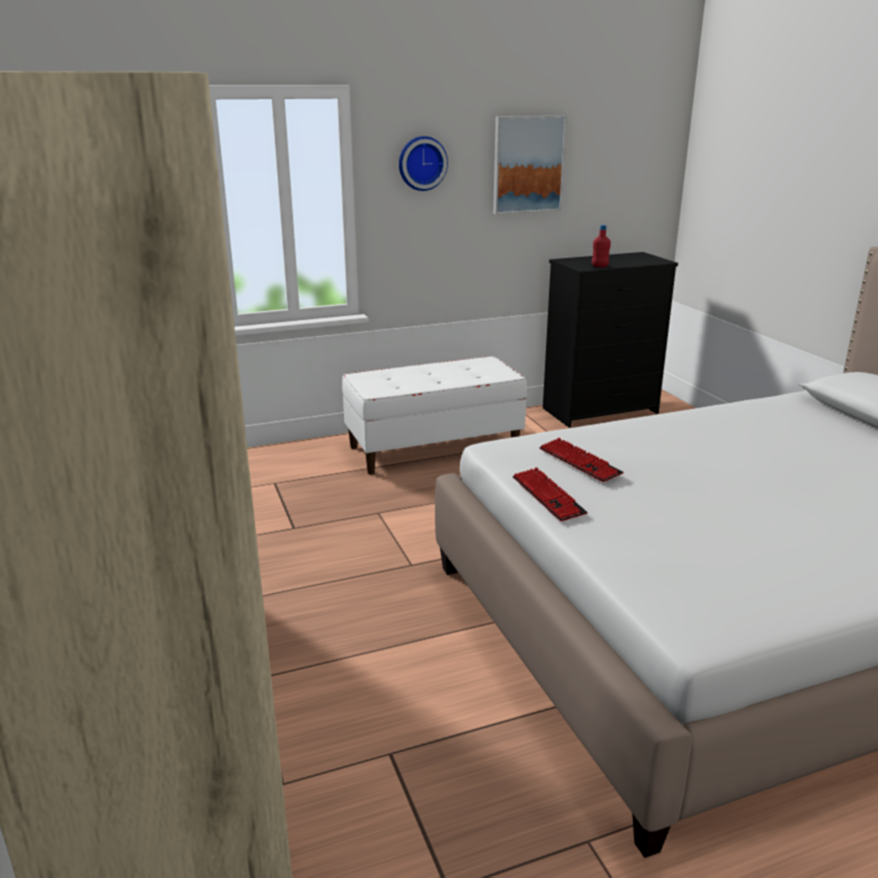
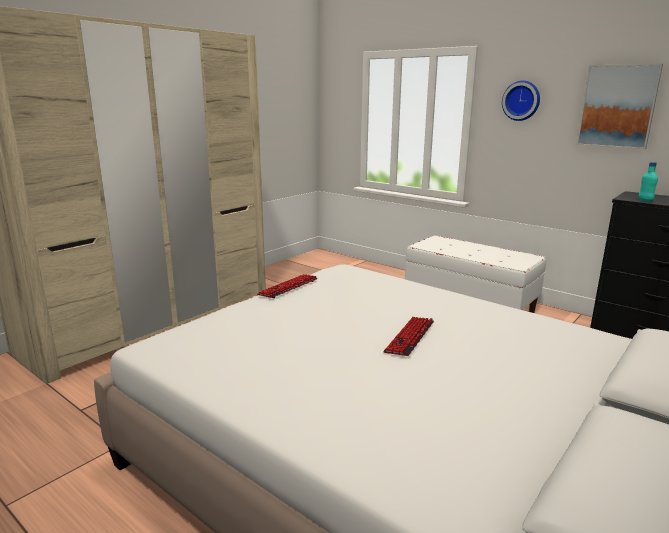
camera: 60 degrees right, 5 degrees down
(579, 462) = (344, 286): keyboard -> keyboard (409, 337)
(599, 266) = (645, 201): red bottle -> turquoise bottle

